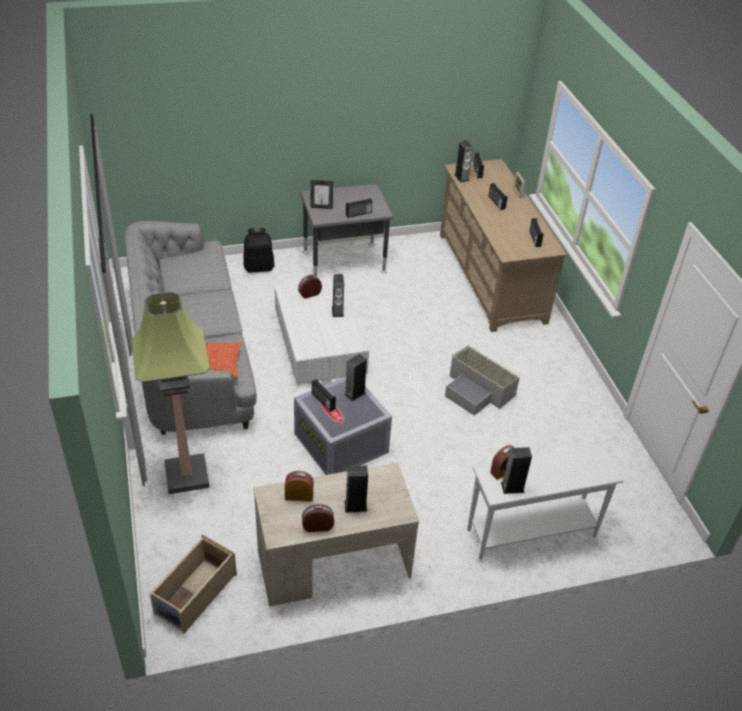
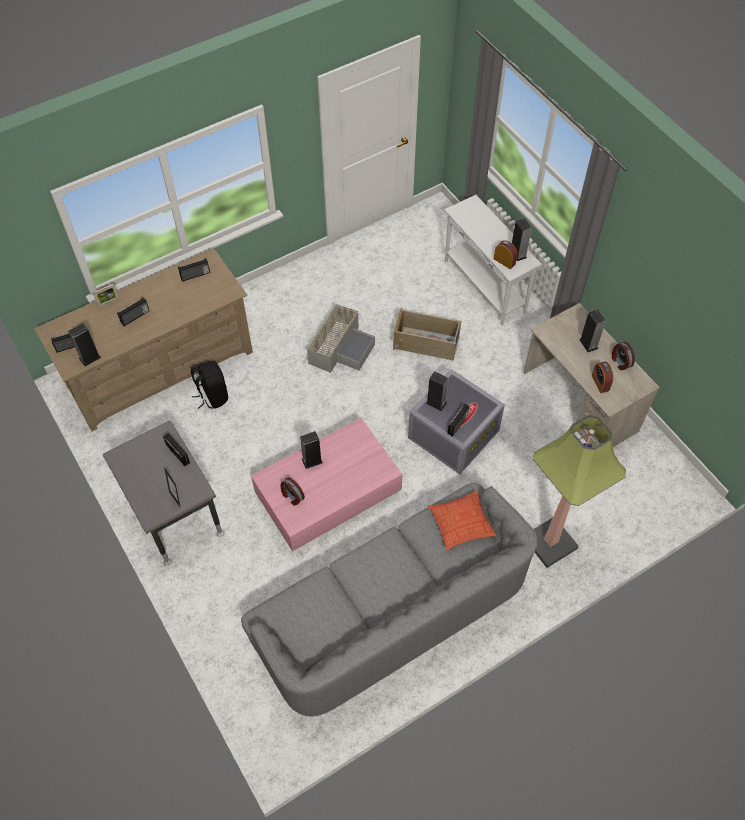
camera: 105 degrees left, 15 degrees up
(195, 595) = (657, 485): beige storage box -> beige storage box (426, 343)
(259, 267) = (214, 602): black backpack -> black backpack (212, 396)
(319, 344) = (328, 494): white coffee table -> pink coffee table

